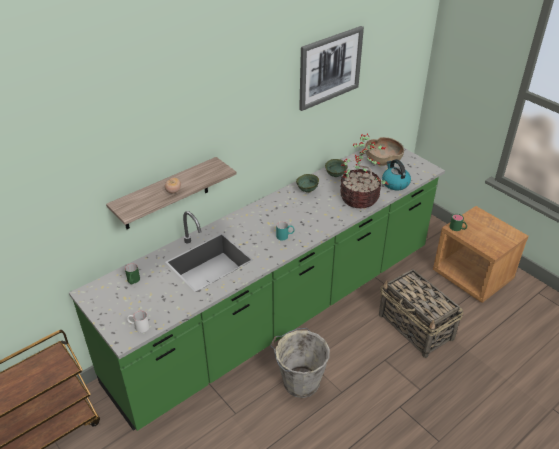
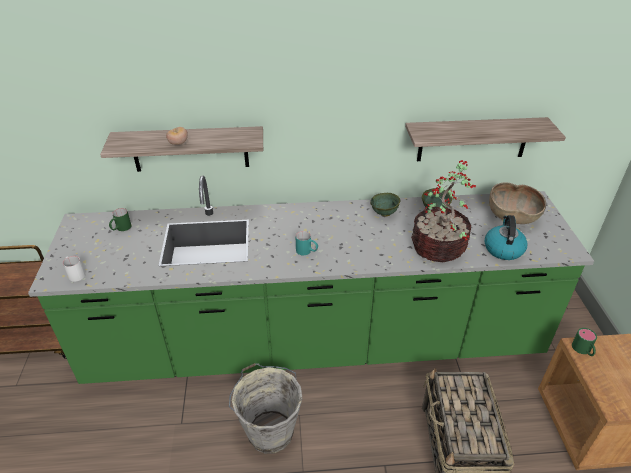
camera: 35 degrees right, 0 degrees up
(330, 67) = (458, 60): picture -> none
(342, 117) = (473, 139): none -> shelf

